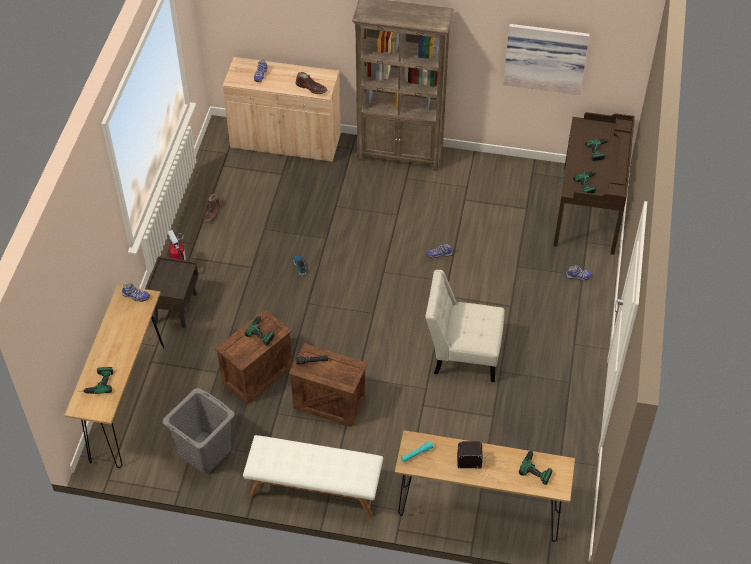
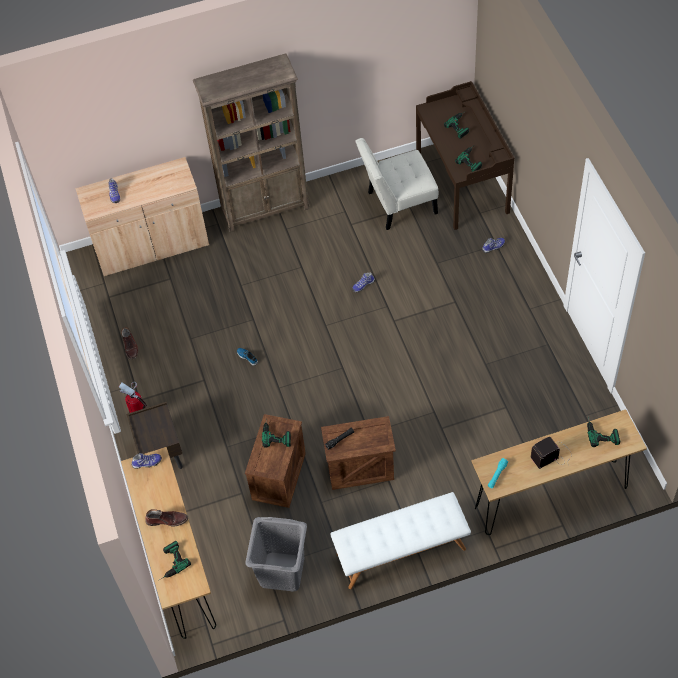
camera: 25 degrees left, 5 degrees up
(311, 88) = (172, 185): brown boot -> brown boot (167, 520)
(462, 353) = (443, 365): white chair -> white chair (398, 204)
(545, 56) = (380, 61): picture -> none

